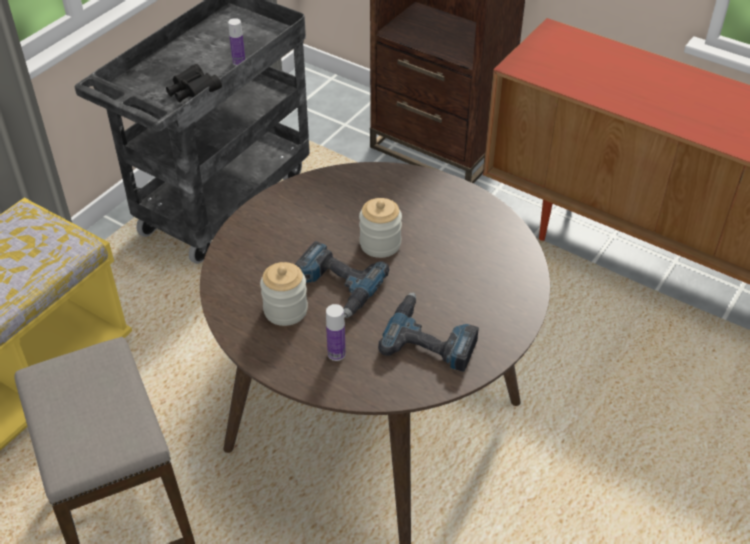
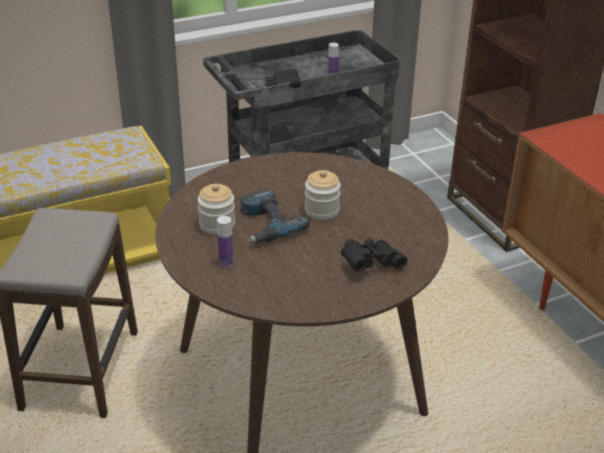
camera: 30 degrees right, 10 degrees down
(431, 338) = (301, 279): power drill -> none
(481, 289) = (370, 264): none -> black binoculars

